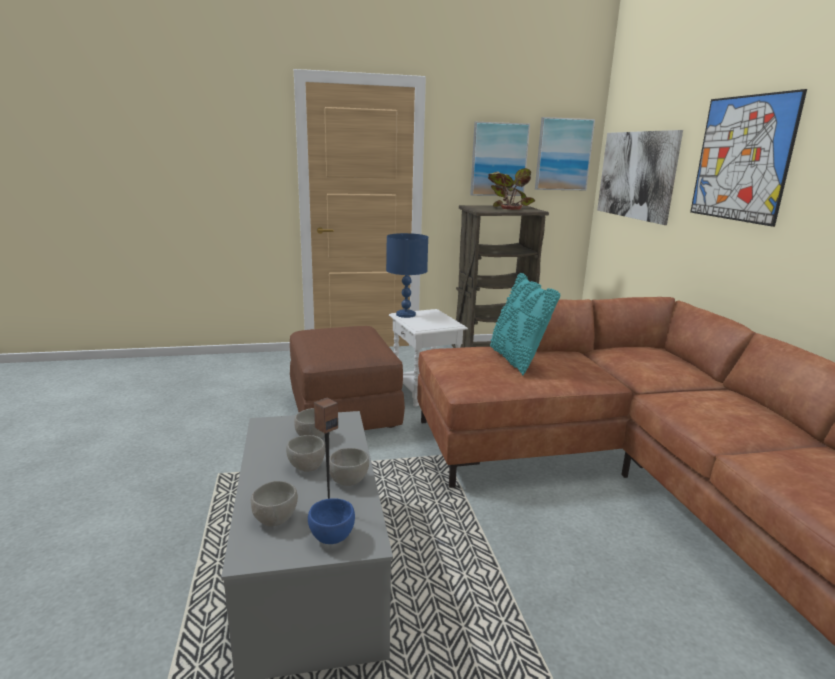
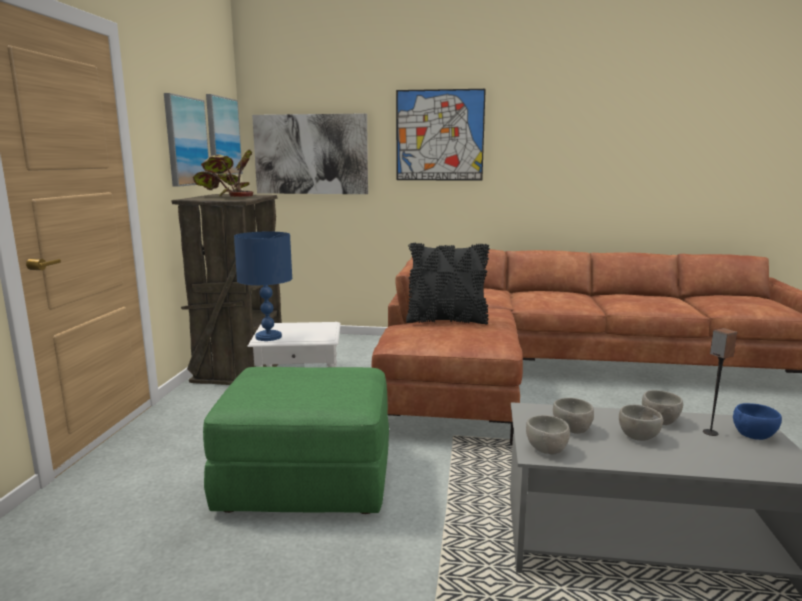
camera: 70 degrees left, 5 degrees down
(274, 518) = (739, 457): grey bowl -> grey bowl (546, 450)
(343, 409) = (305, 480): brown ottoman -> green ottoman
(517, 359) = (447, 320): turquoise pillow -> black pillow

